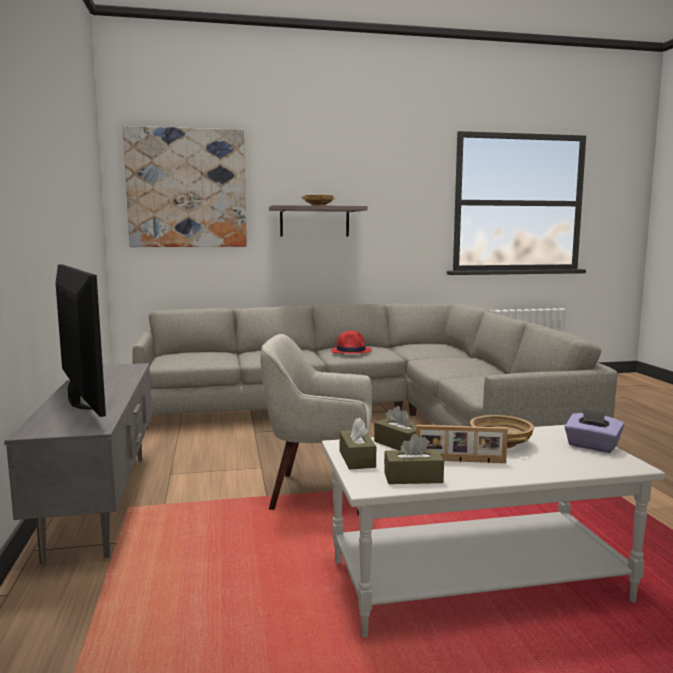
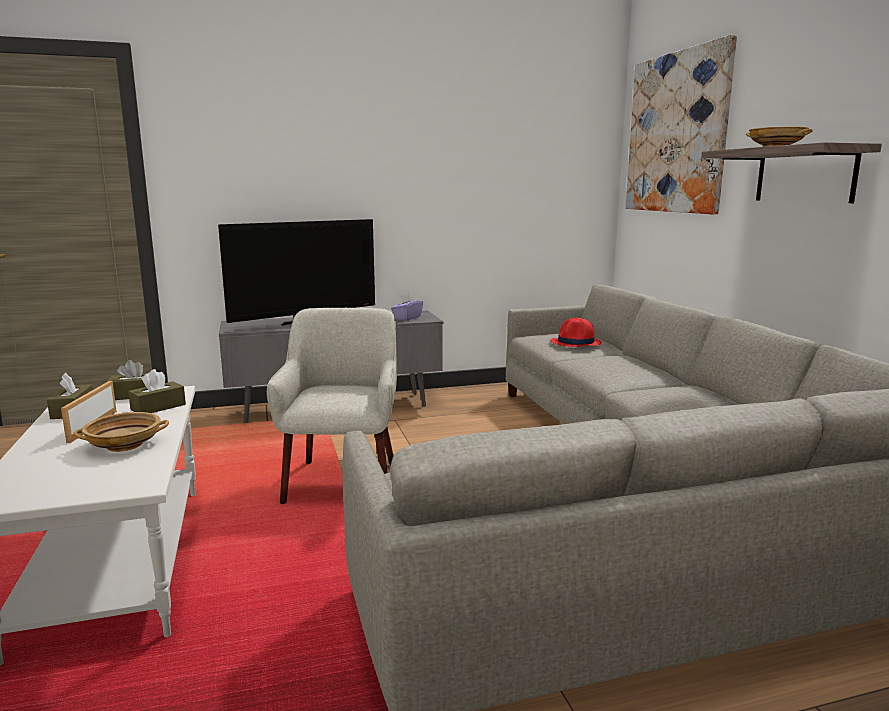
camera: 85 degrees right, 5 degrees up
(351, 351) = (666, 394): red hat -> red hat (576, 343)
(592, 446) = (66, 490): purple tissue box -> purple tissue box (407, 318)

